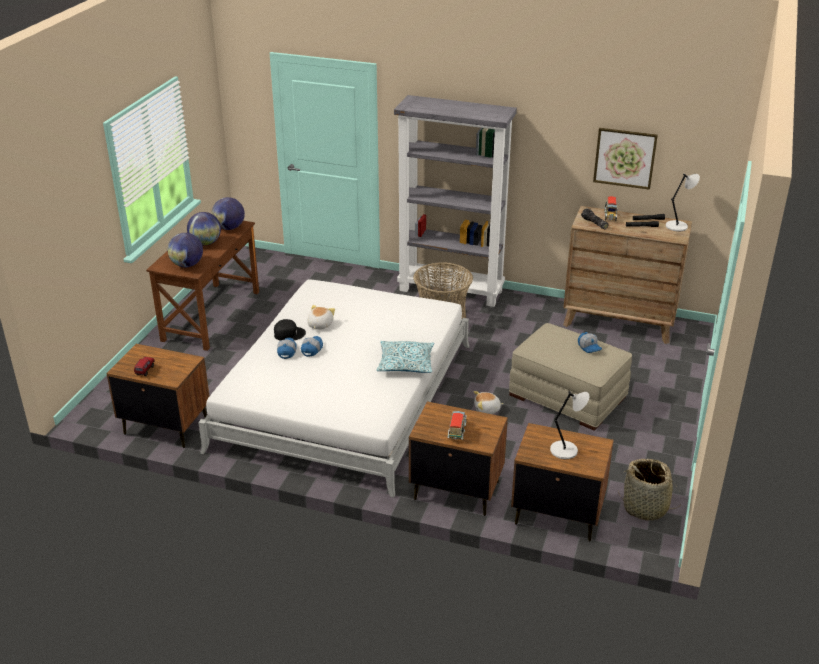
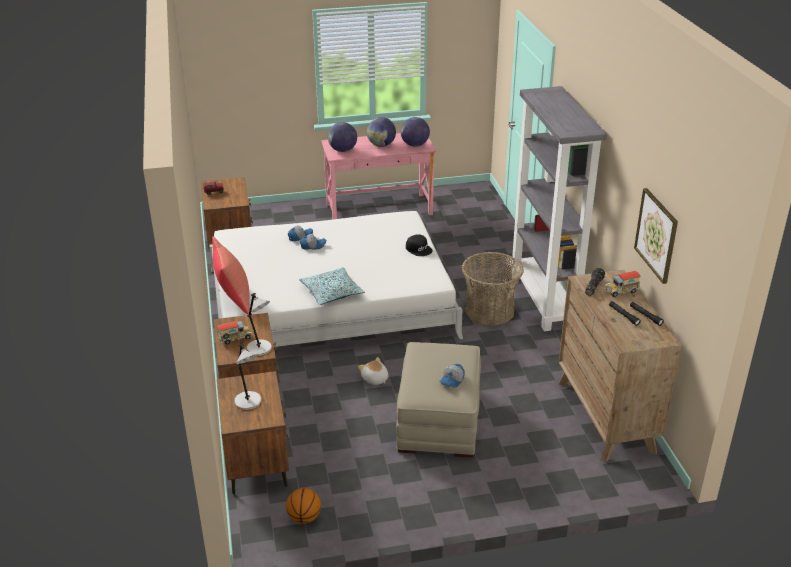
camera: 60 degrees right, 0 degrees up
(211, 316) = (379, 209): brown desk -> pink desk
(289, 333) = (326, 230): black cap -> black cap (419, 249)
(319, 325) = (351, 237): plush toy -> none
(358, 422) = (233, 298): none -> red pillow
(645, 507) = (304, 518): basket -> basketball
(677, 226) = (655, 338): grey table lamp -> grey table lamp (260, 349)

